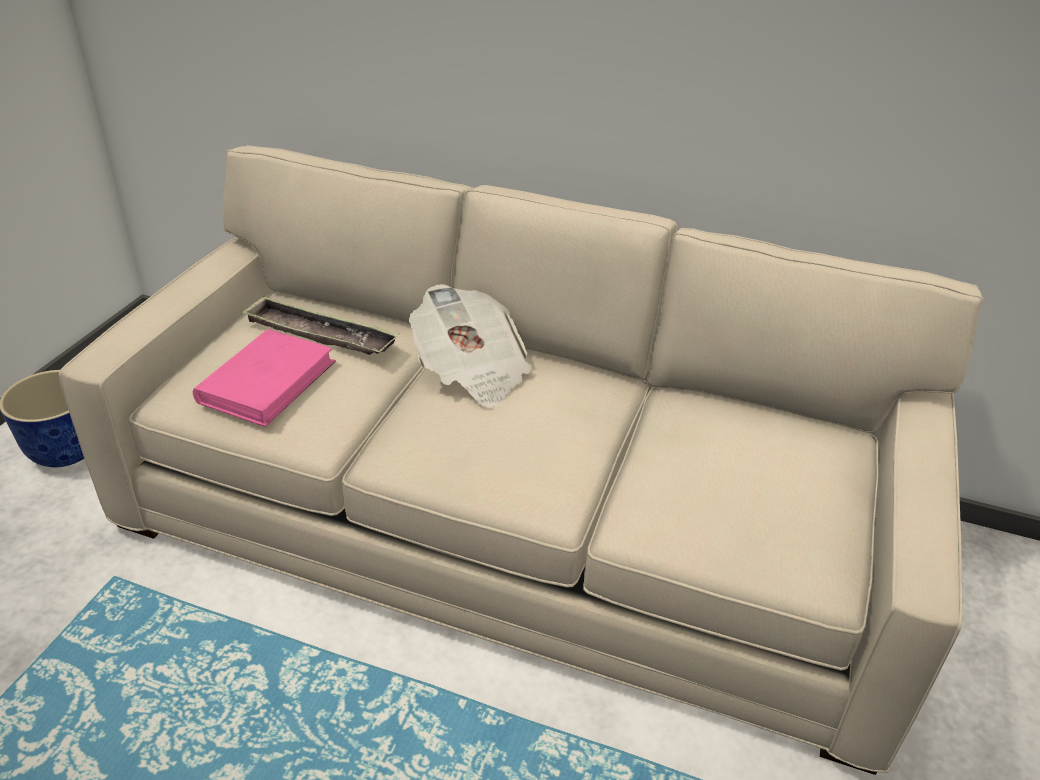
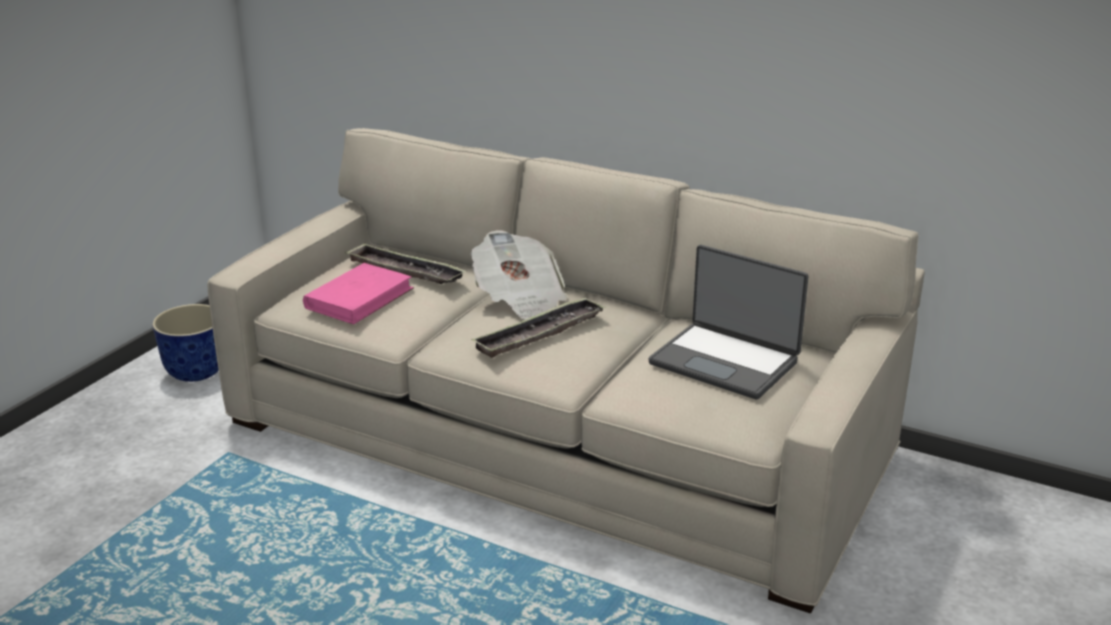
camera: 10 degrees right, 10 degrees down
(509, 428) = (539, 334): none -> tray
(750, 460) = (725, 362): none -> laptop

